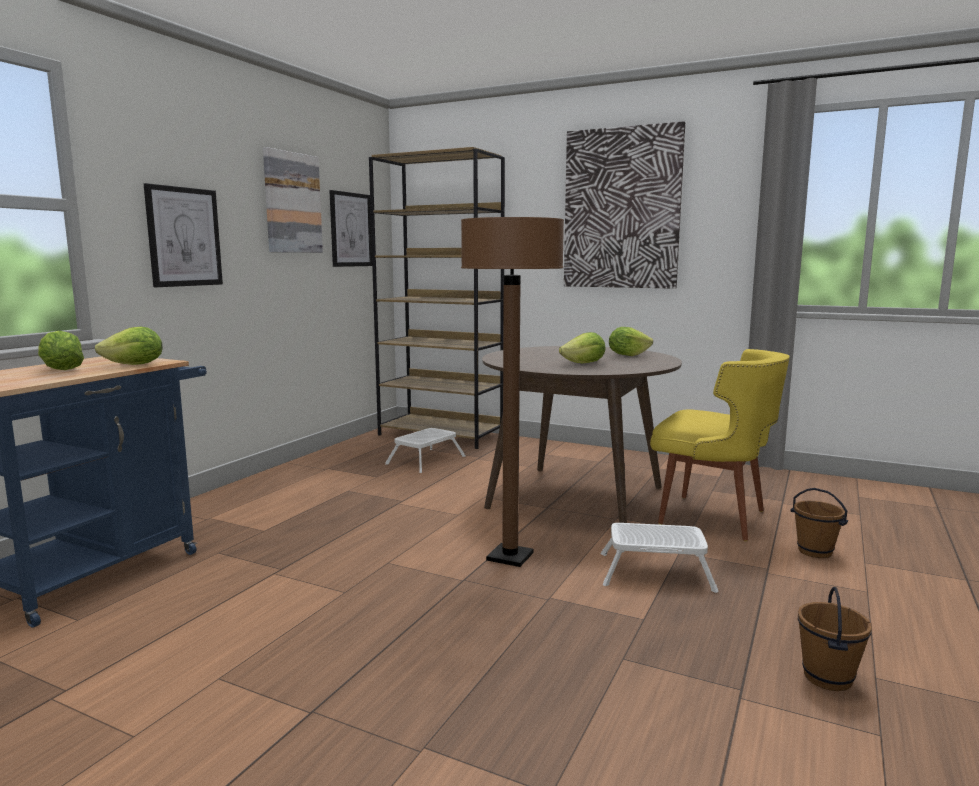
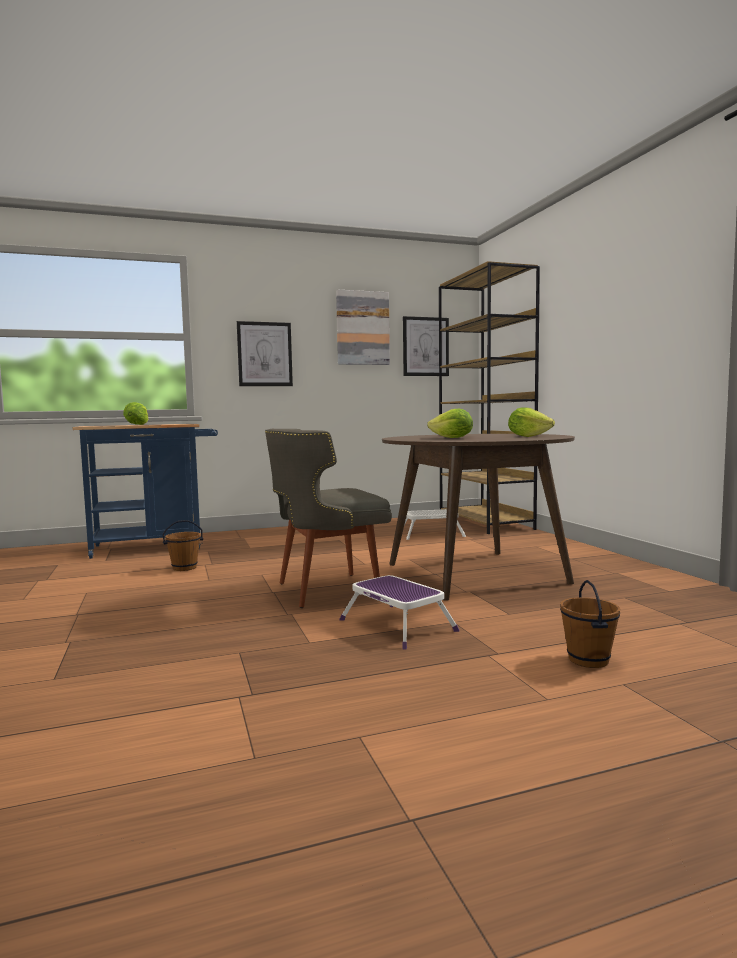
camera: 45 degrees right, 5 degrees down
(135, 365) = (169, 424): lettuce -> none
(510, 557) = (329, 590): brown floor lamp -> grey chair
(621, 209) = (622, 295): picture -> none
(656, 572) = (397, 625): white step ladder -> purple step ladder
(711, 517) = (557, 612): yellow chair -> none
(826, 678) = (323, 718): brown bucket -> brown bucket (184, 568)

